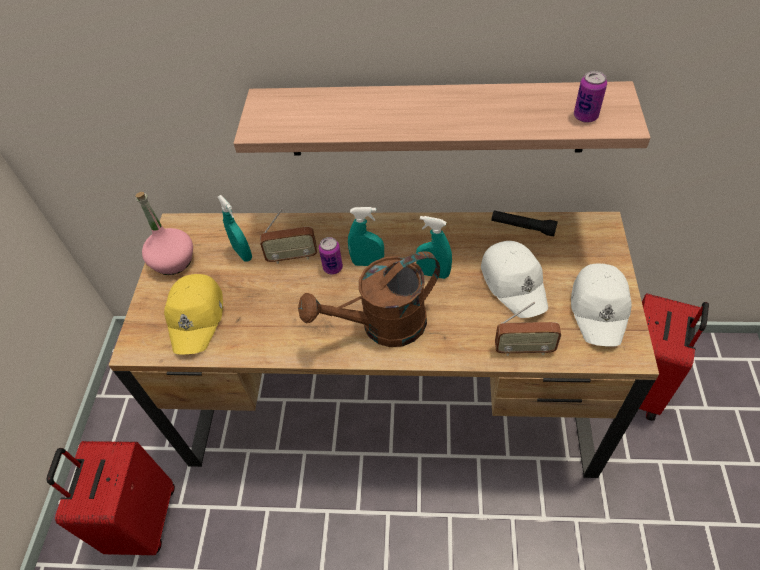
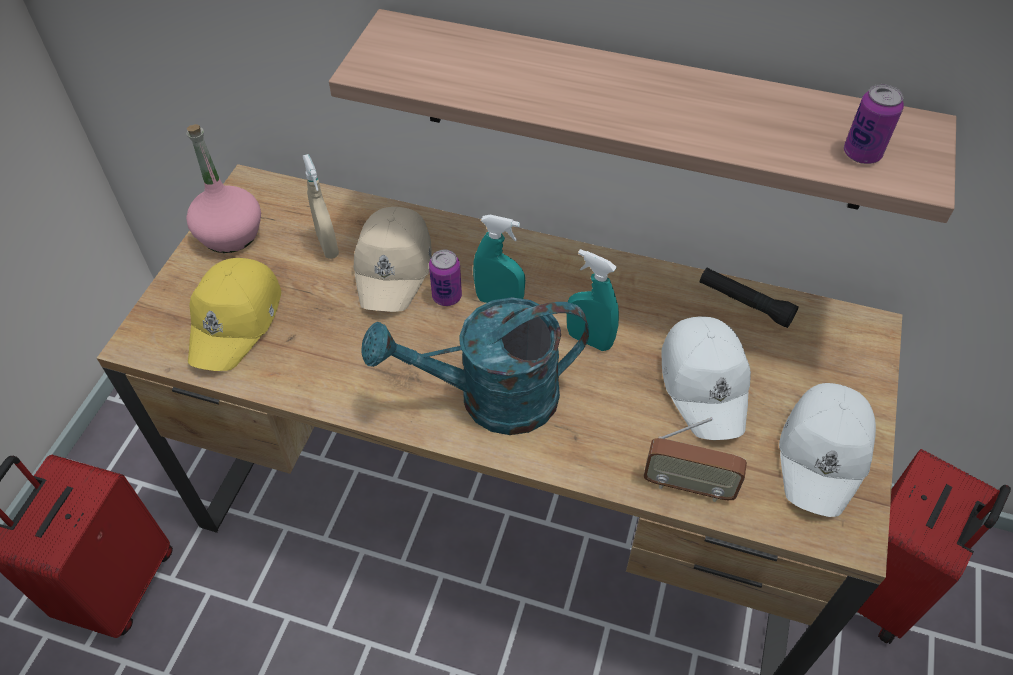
camera: 10 degrees right, 0 degrees up
(242, 253) = (328, 246): turquoise spray bottle -> beige spray bottle
(292, 257) = (395, 267): radio -> beige cap
(383, 326) = (490, 399): brown watering can -> turquoise watering can

